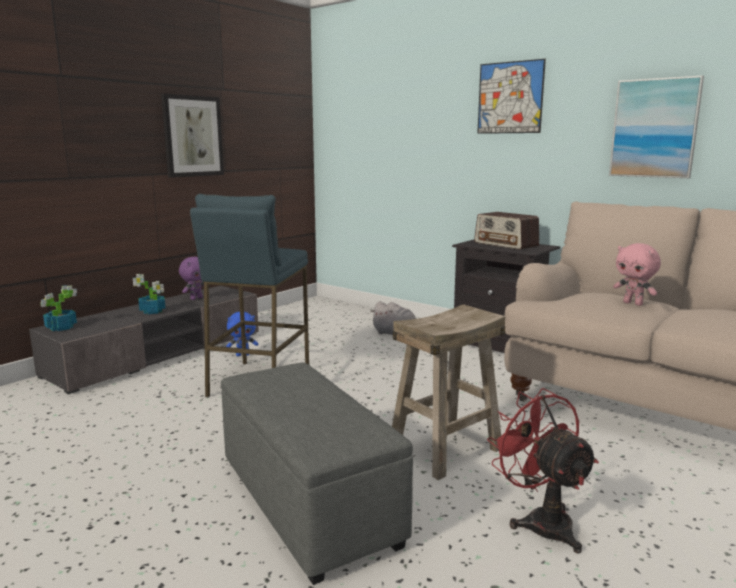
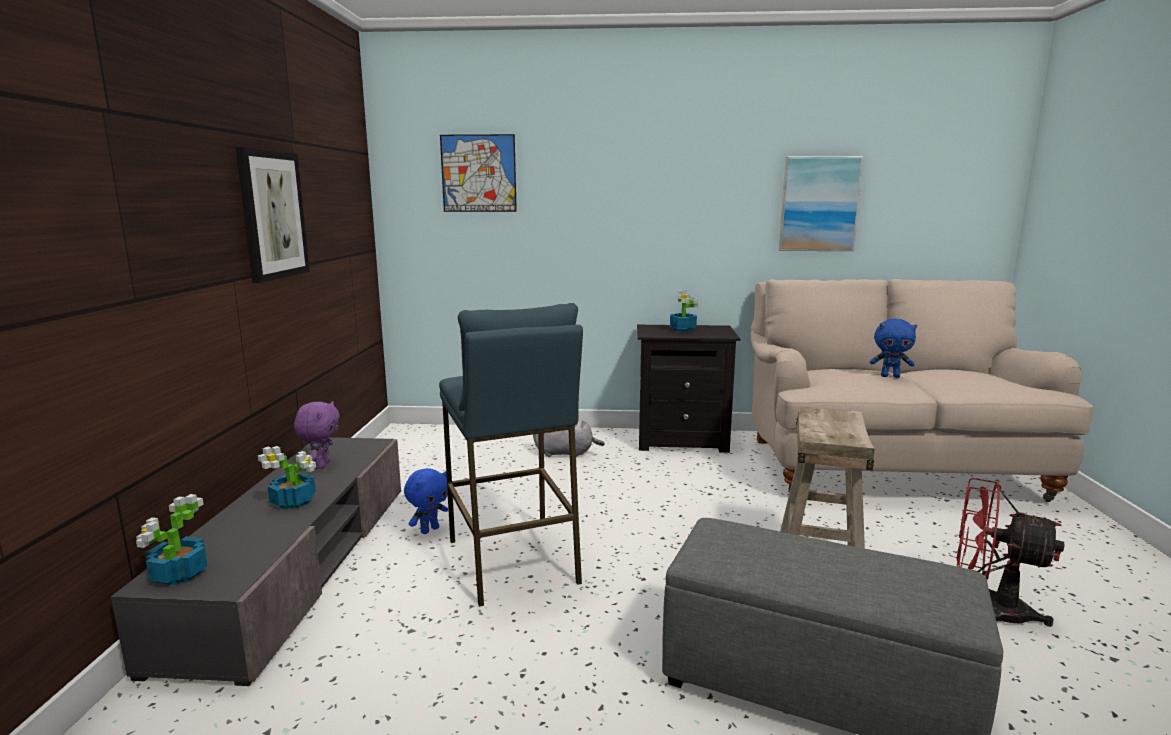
camera: 35 degrees left, 0 degrees up
(506, 244) = (683, 329): radio -> potted plant
(510, 98) = (666, 168): picture -> picture (478, 173)
(633, 303) = (890, 376): pink plush toy -> blue plush toy

